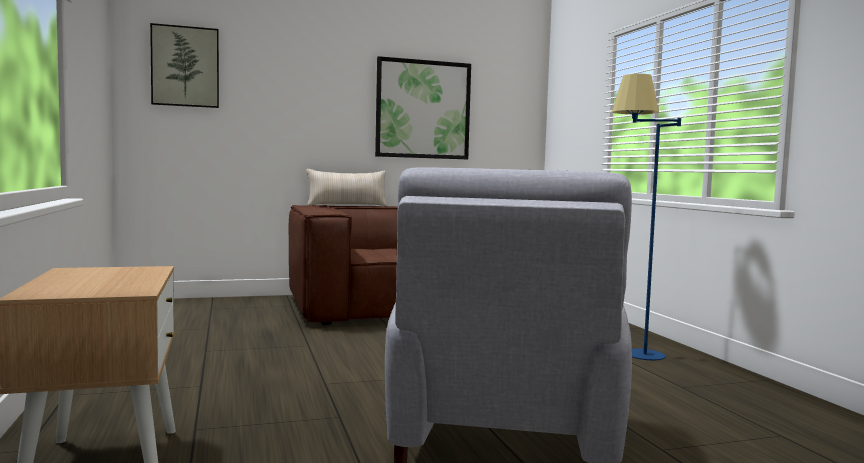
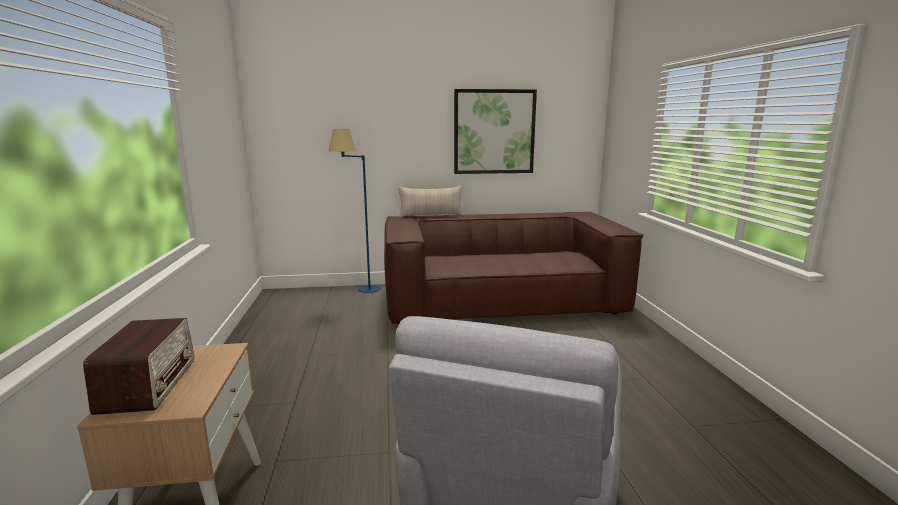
camera: 10 degrees right, 10 degrees up
(68, 282) = (149, 384): none -> radio
(185, 66) = (298, 108): picture -> none
(633, 357) = (656, 379): blue floor lamp -> blue floor lamp (359, 290)

